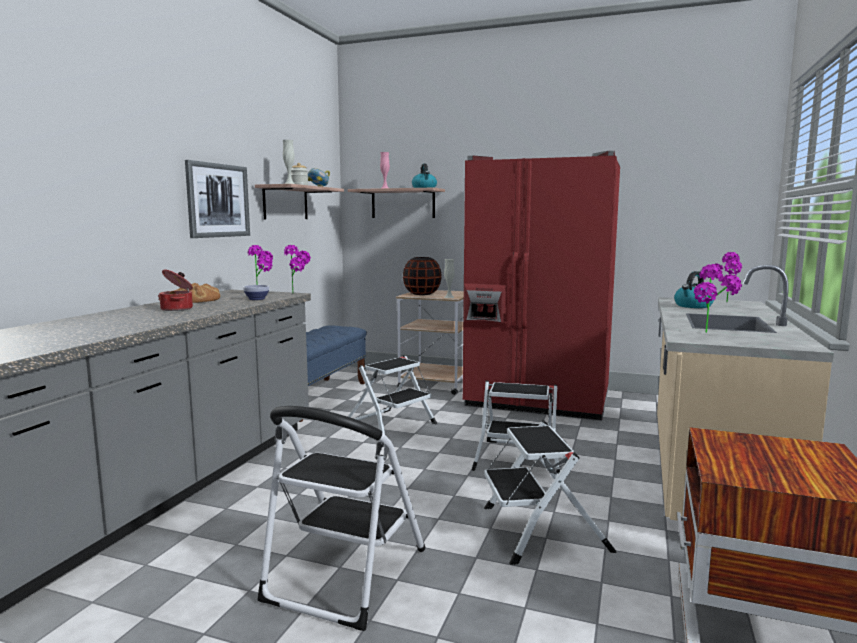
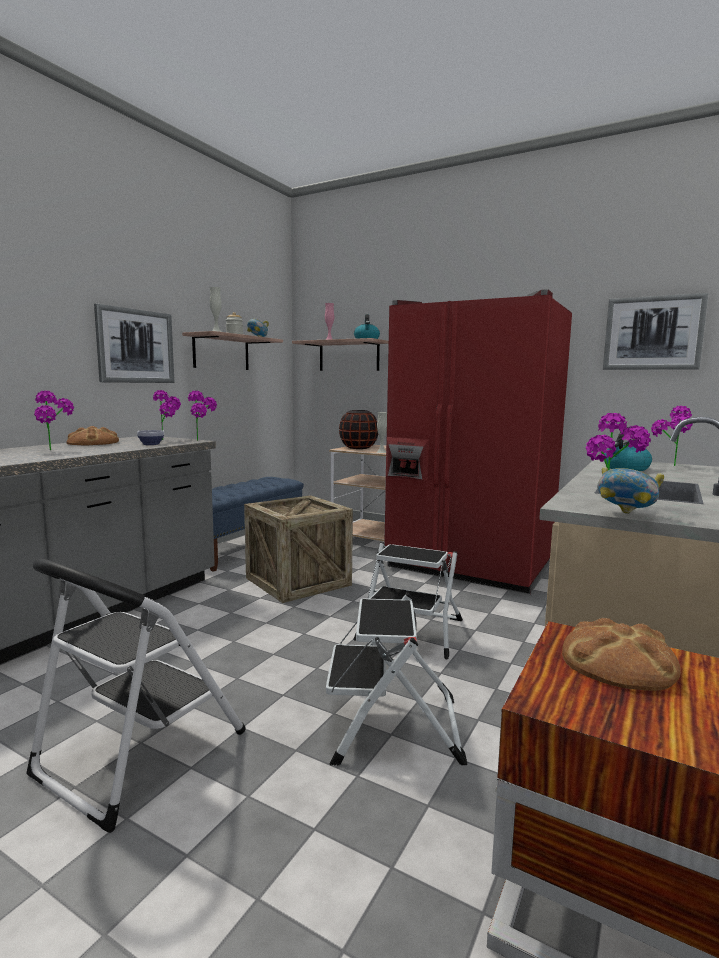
camera: 10 degrees right, 0 degrees up
(178, 309) = (56, 450): cooking pot -> potted plant
(389, 425) = (298, 581): step ladder -> crate
(690, 185) = (653, 333): none -> picture
(732, 343) = (625, 514): none -> bowl
(755, 448) = (619, 662): none -> bread

